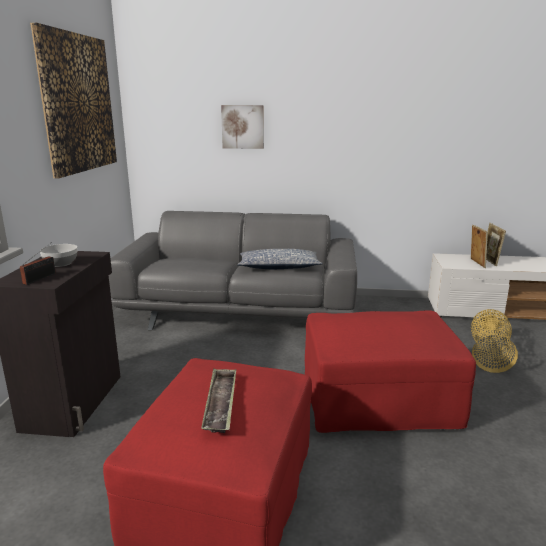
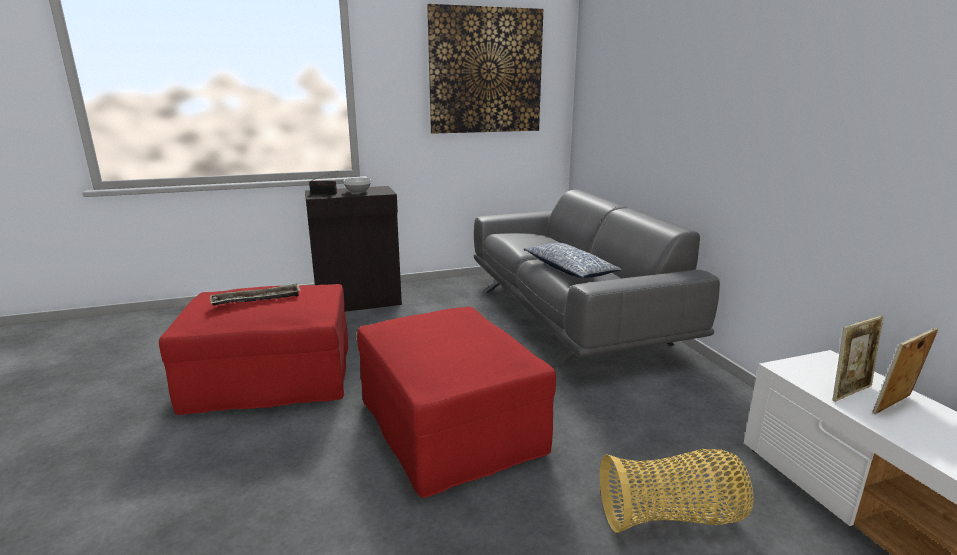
camera: 65 degrees right, 0 degrees up
(243, 127) = (646, 99): picture -> none

